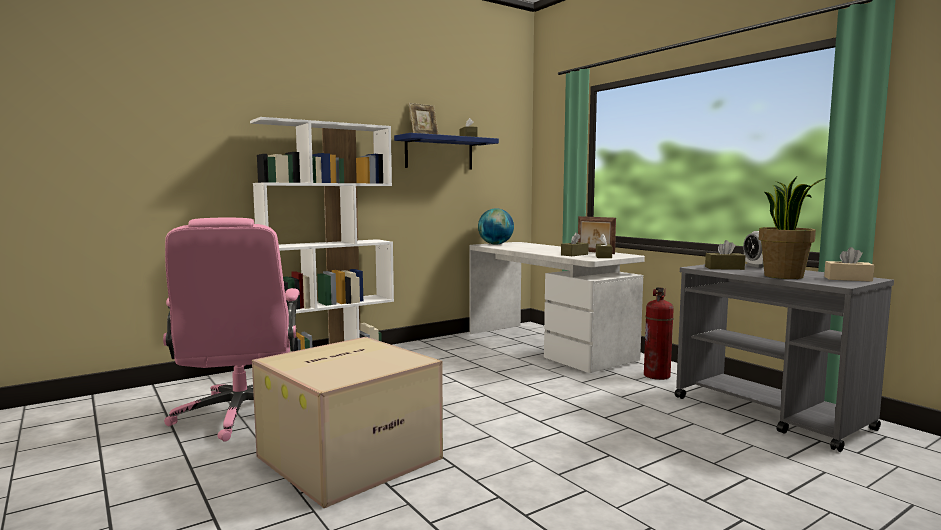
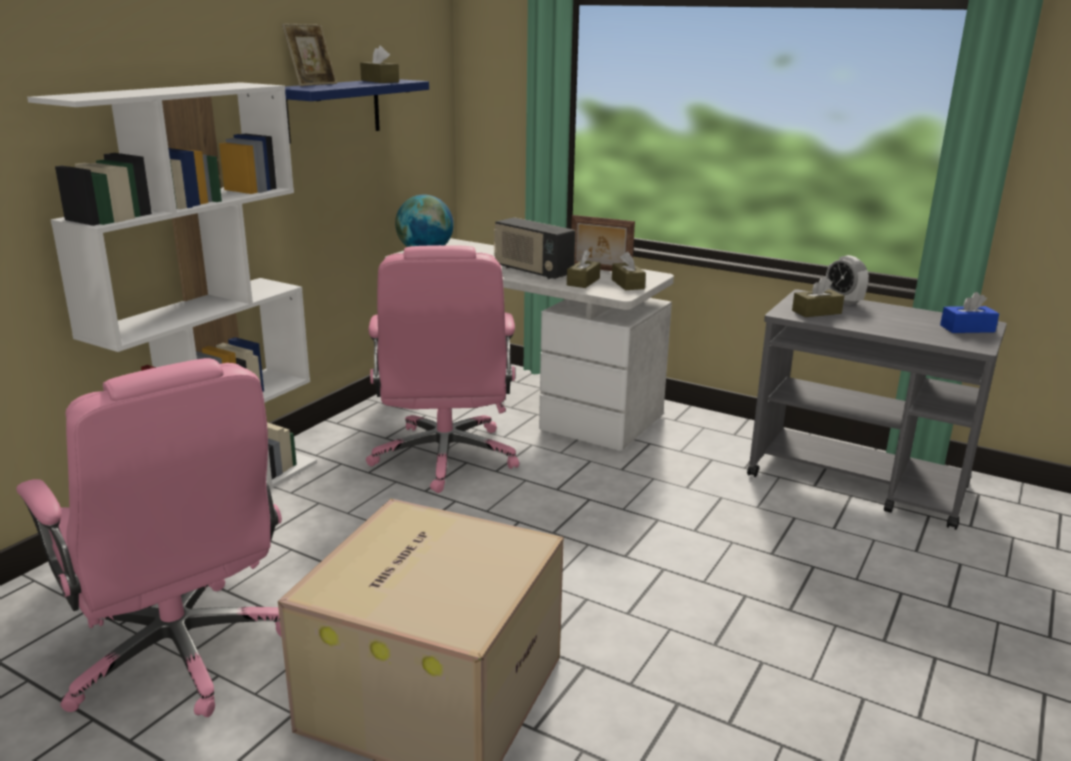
camera: 25 degrees left, 15 degrees up
(470, 362) = (445, 458): none -> pink office chair
(548, 251) = (532, 271): none -> radio
(657, 375) = (699, 439): fire extinguisher -> none
(784, 276) = (902, 330): potted plant -> none
(847, 279) = (967, 328): beige tissue box -> blue tissue box

